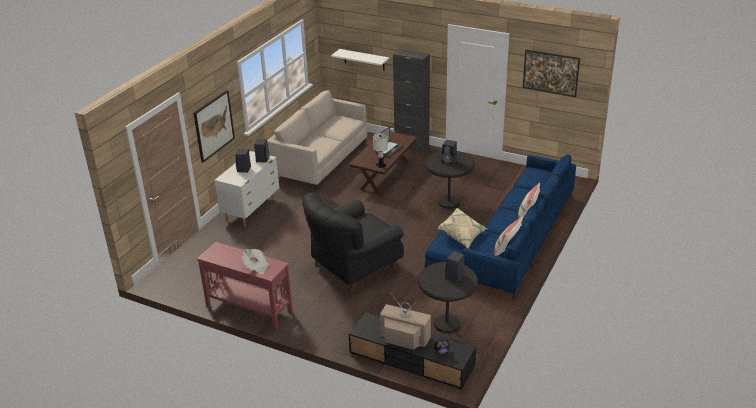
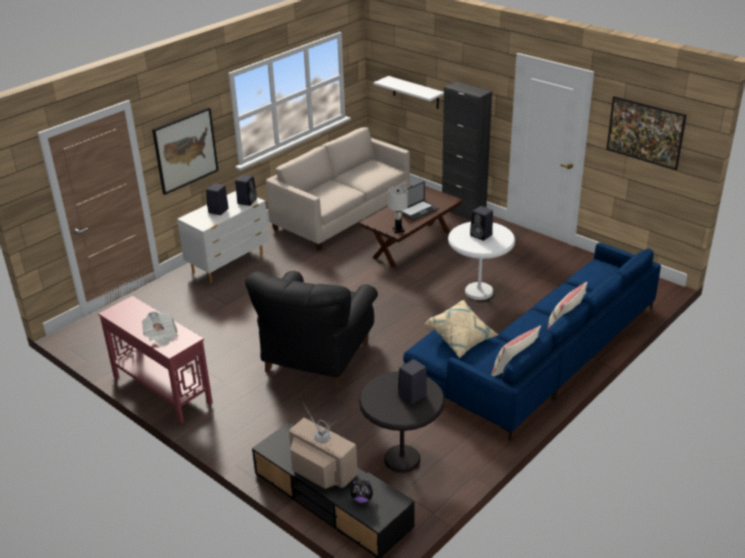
camera: 15 degrees right, 0 degrees up
(353, 268) = (316, 358): black armchair -> black armchair turned 45 degrees counterclockwise
(448, 203) = (479, 292): black side table -> white side table

